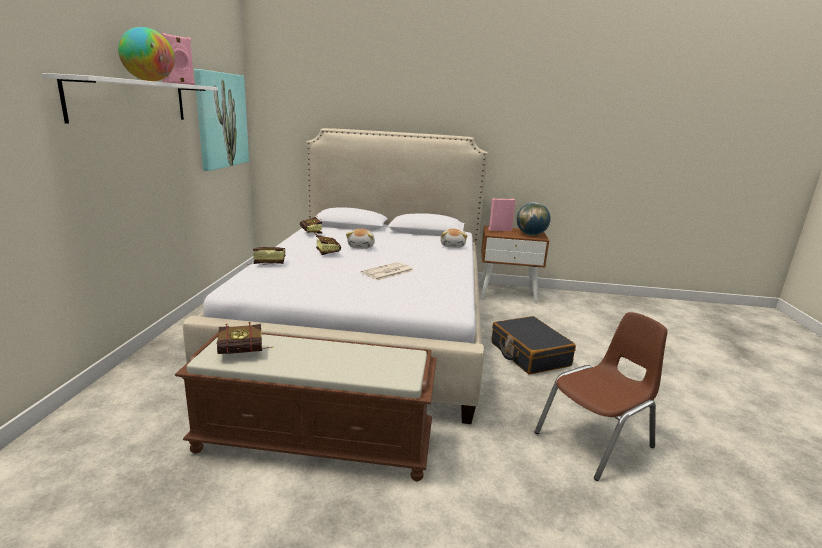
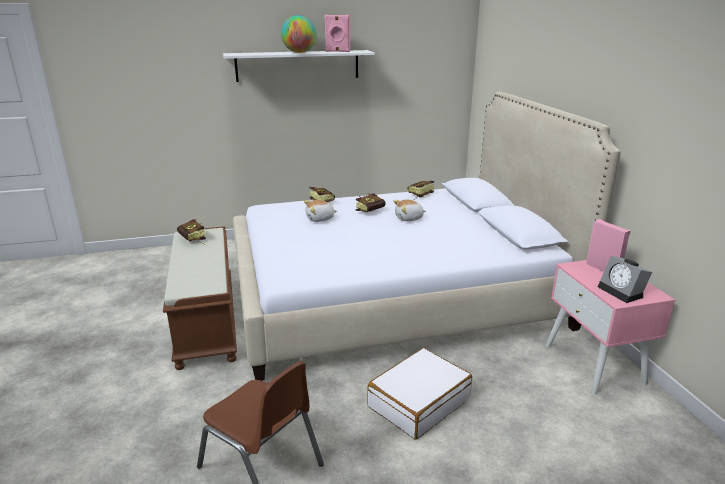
camera: 70 degrees right, 5 degrees up
(221, 120) = (418, 77): picture -> none
(387, 272) = (348, 241): newspaper -> none
(453, 246) = (479, 254): plush toy -> plush toy (320, 219)
(507, 293) = (594, 363): brown nightstand -> pink nightstand
(529, 354) = (418, 402): black suitcase -> white suitcase
(531, 234) = (622, 292): globe -> alarm clock

